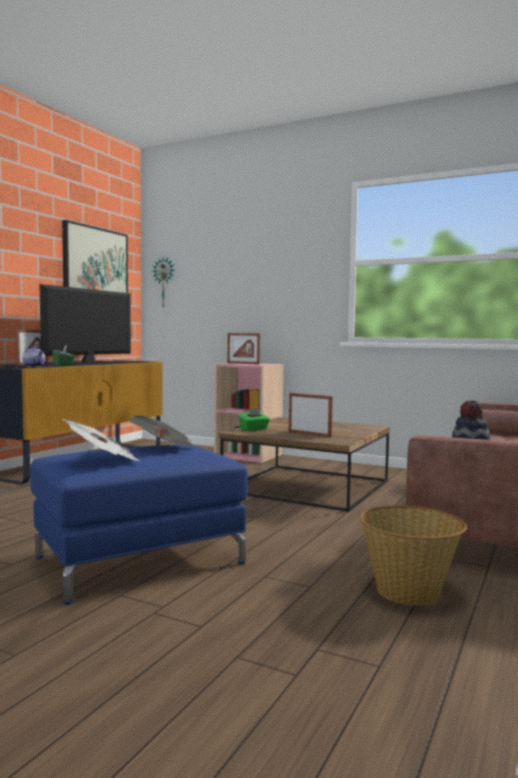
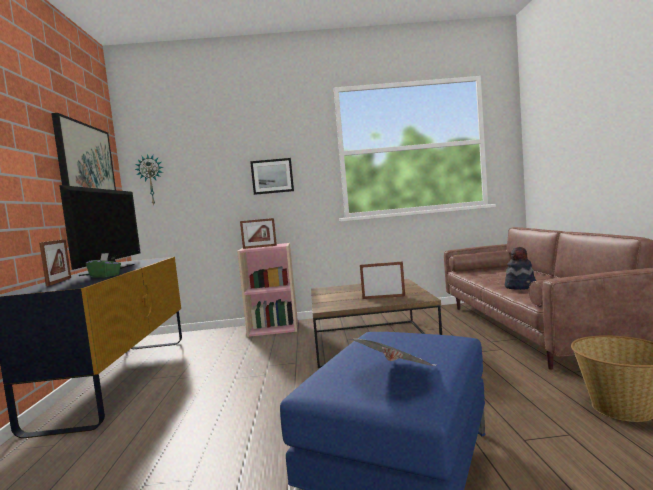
camera: 30 degrees left, 0 degrees up
(34, 366) = (83, 283): teapot -> none
(164, 449) = (389, 344): newspaper -> none
(254, 429) = (331, 303): green tissue box -> none
(274, 286) = (272, 176): none -> picture

